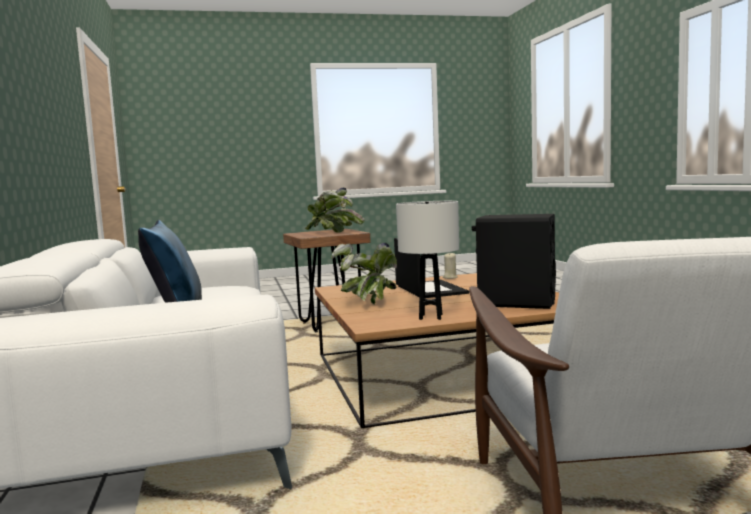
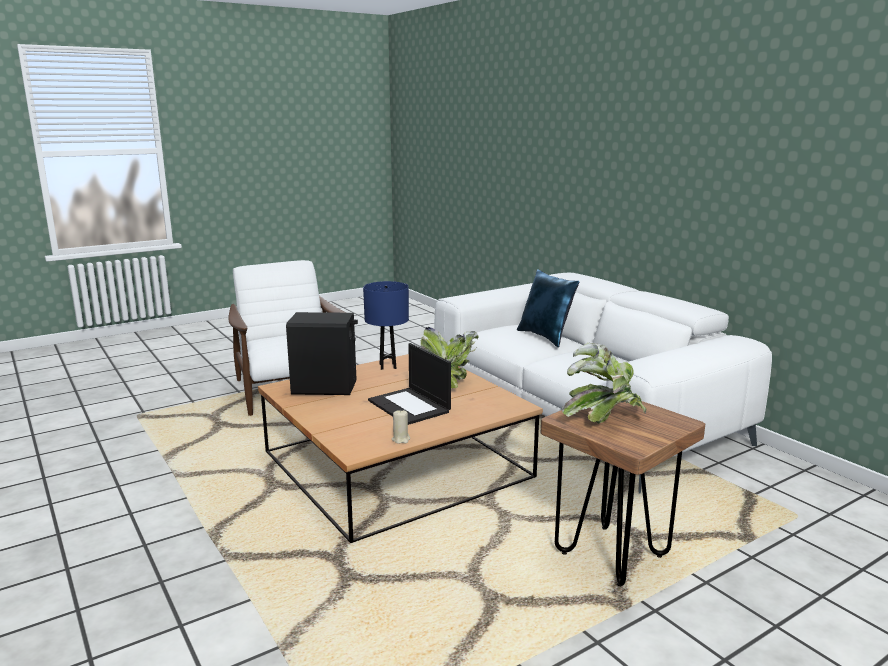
camera: 160 degrees right, 10 degrees up
(430, 317) = (388, 366): white table lamp -> blue table lamp

